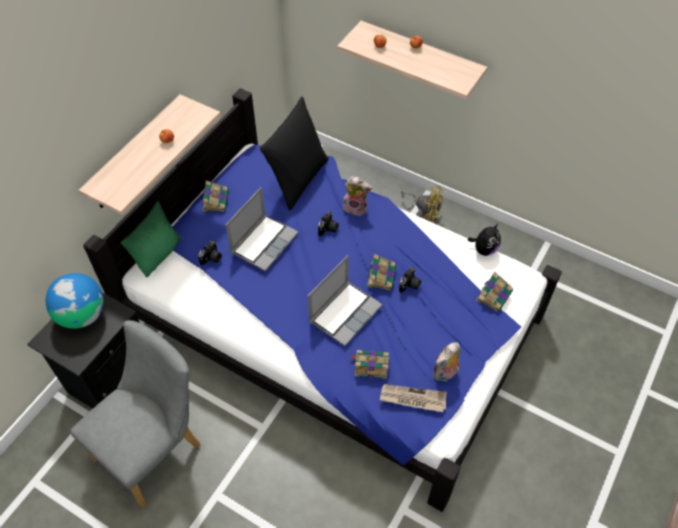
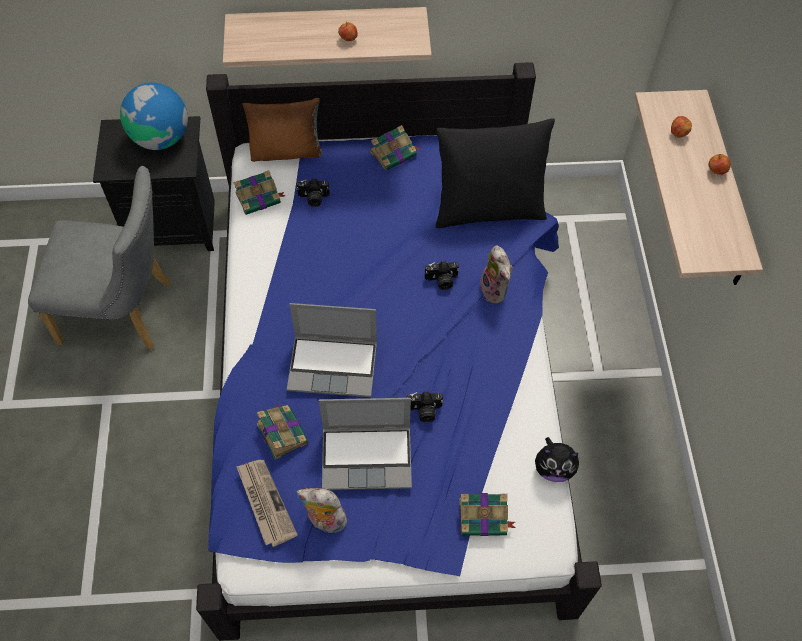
camera: 55 degrees right, 5 degrees up
(158, 254) = (287, 152): green pillow -> brown pillow
(264, 242) = (371, 231): laptop -> laptop (368, 456)
(381, 276) = (414, 373): book -> book (259, 198)
(424, 215) = (617, 388): yellow fan -> none

